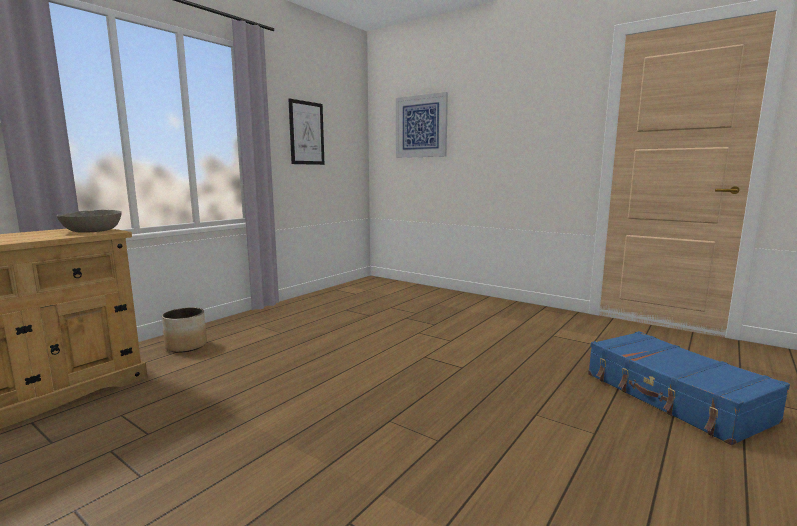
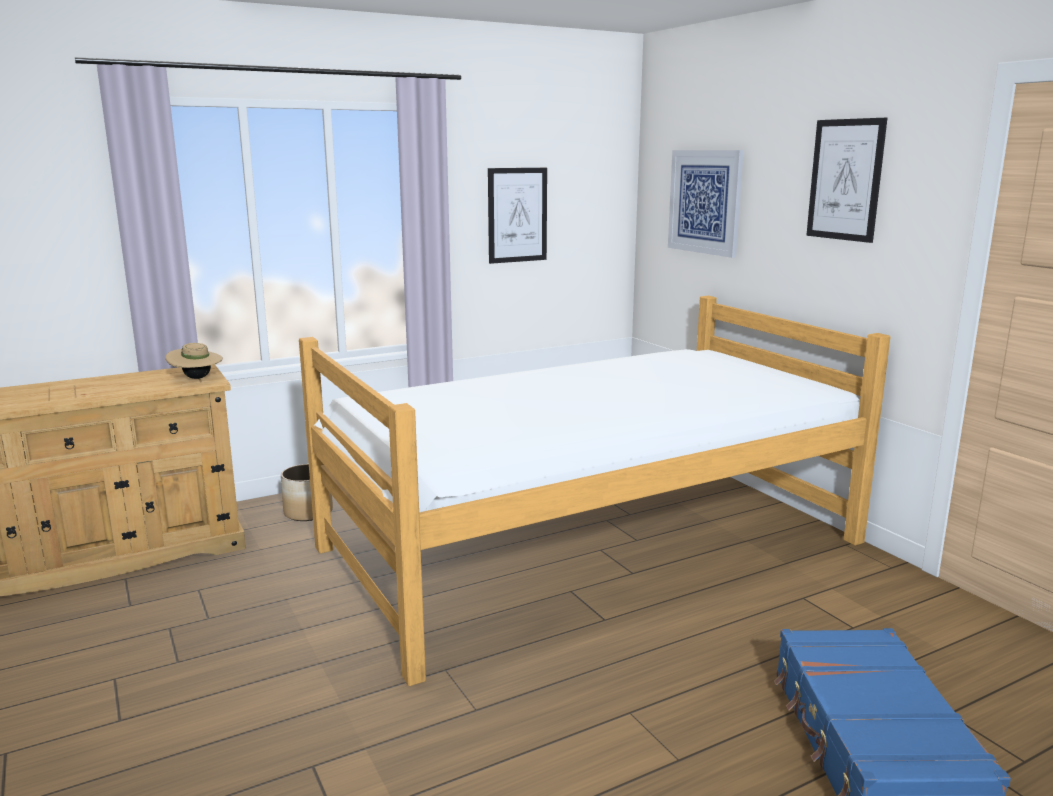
camera: 25 degrees right, 5 degrees up
(92, 231) = (196, 378): grey bowl -> beige hat
(412, 331) = (593, 545): none -> bed
(520, 100) = (845, 180): none -> picture

